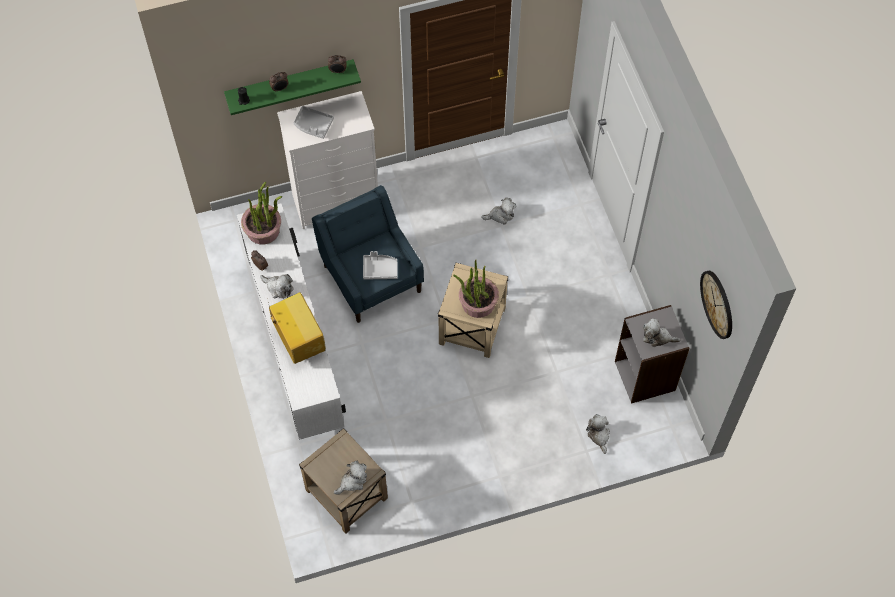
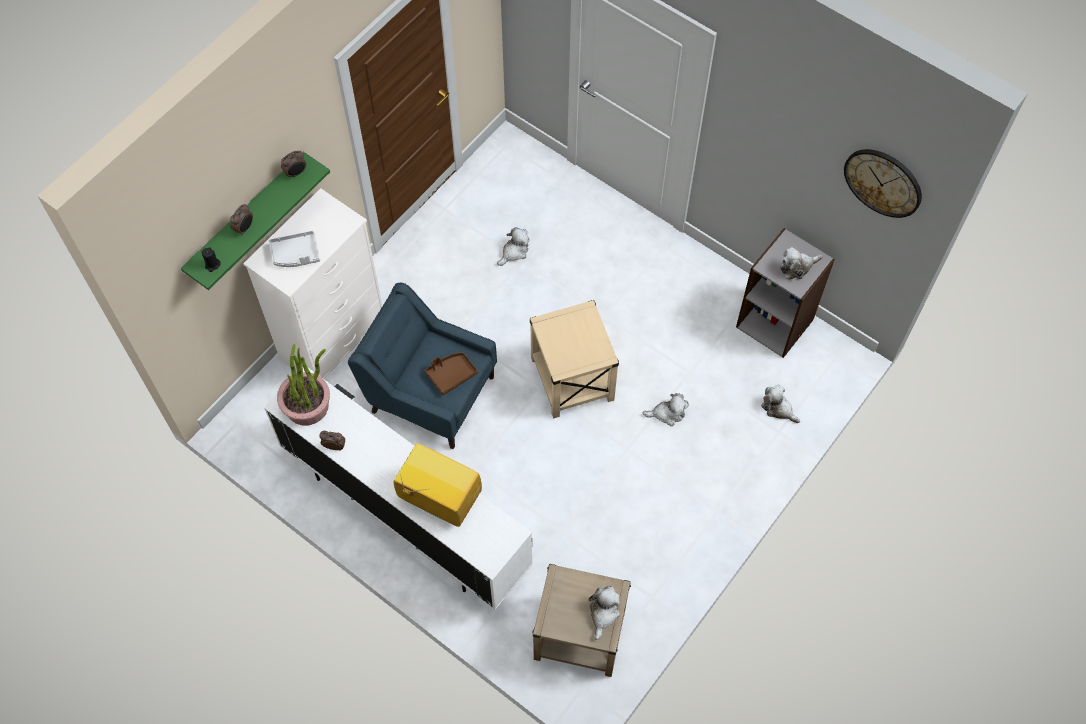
camera: 35 degrees left, 0 degrees up
(278, 288) = (373, 457): plush toy -> plush toy (667, 413)
(380, 269) = (451, 374): grey tray -> brown tray
(477, 303) = (585, 345): potted plant -> none

